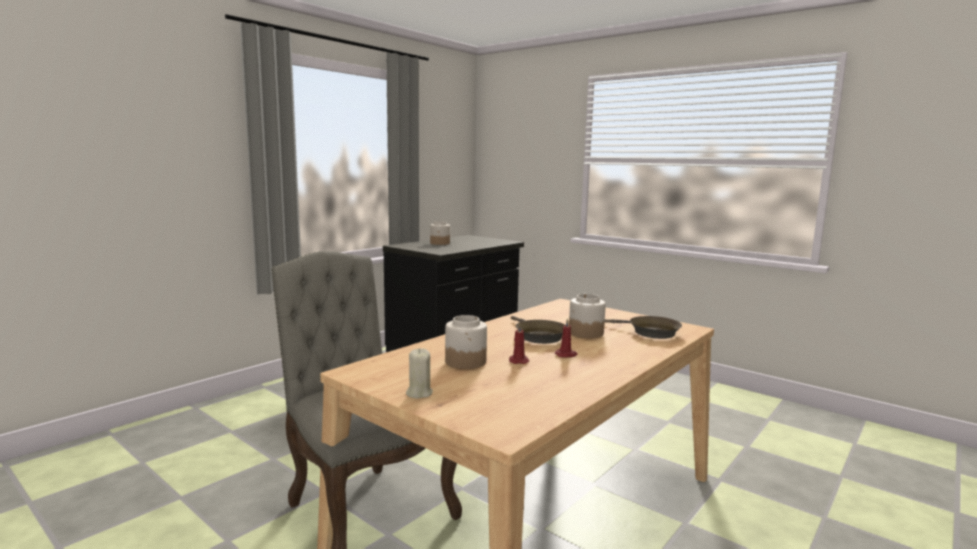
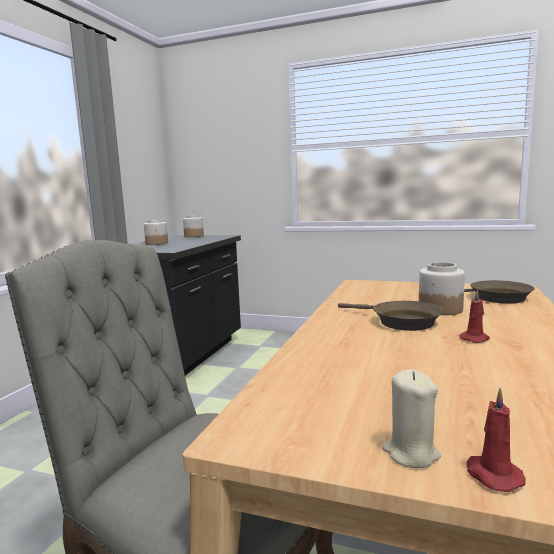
camera: 20 degrees left, 0 degrees up
(466, 361) = (381, 374): jar -> jar (194, 236)
(518, 361) = (440, 358): red candle -> red candle (492, 475)

